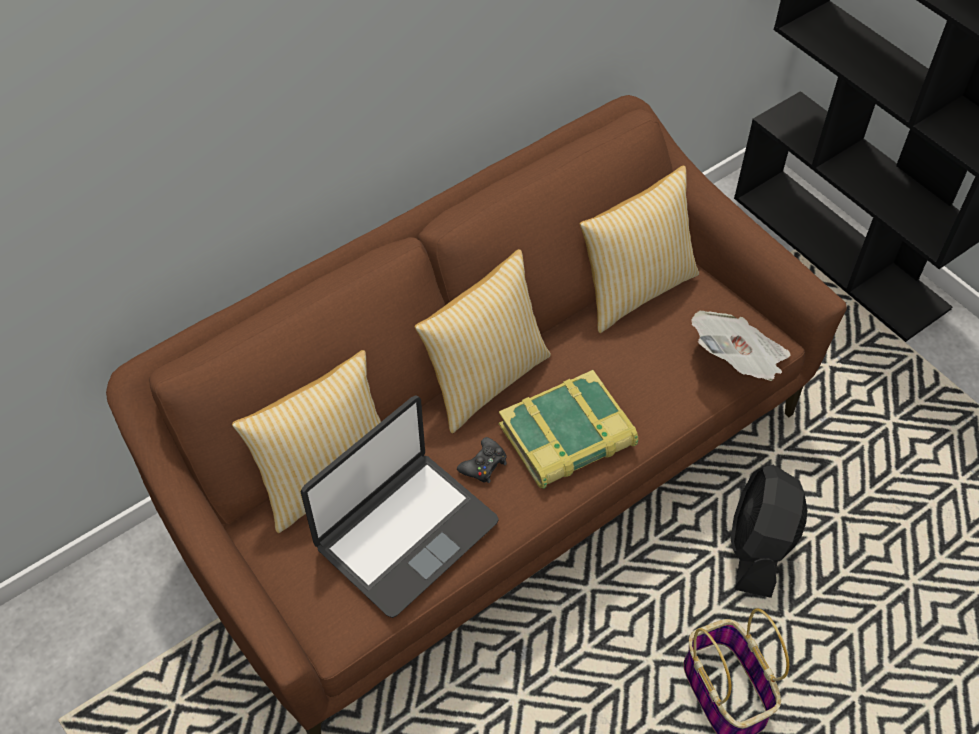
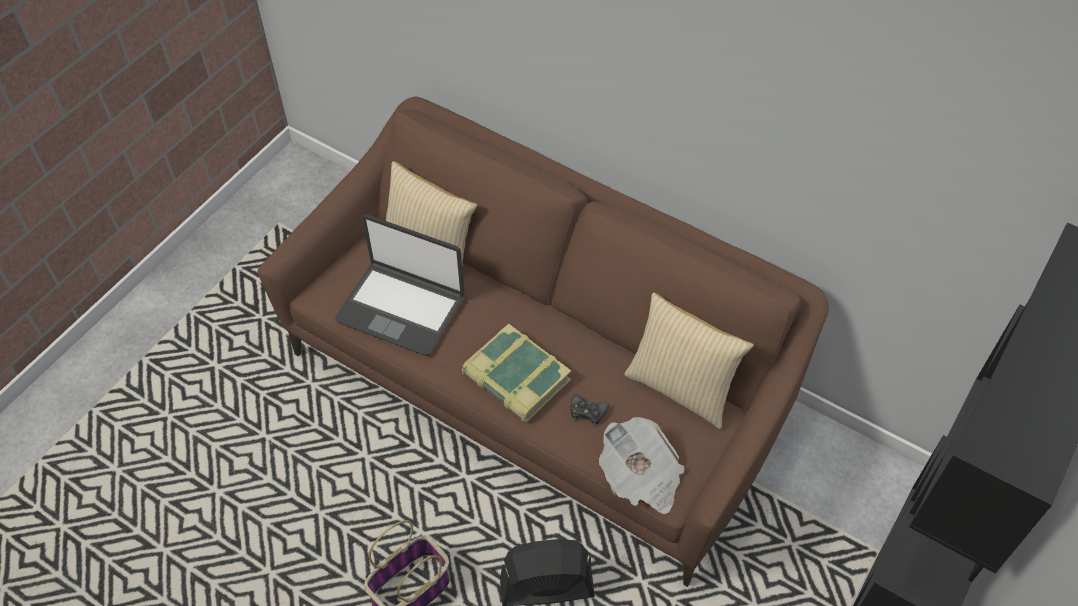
camera: 70 degrees right, 0 degrees up
(484, 379) = (547, 315): pillow -> none
(484, 464) = (472, 335): black game controller -> black game controller (587, 412)

